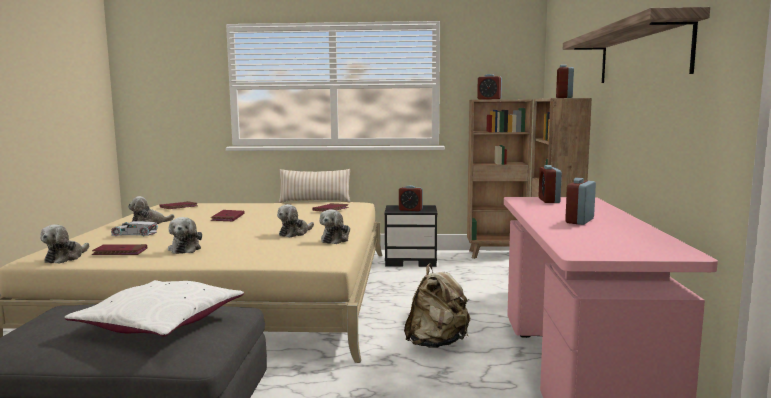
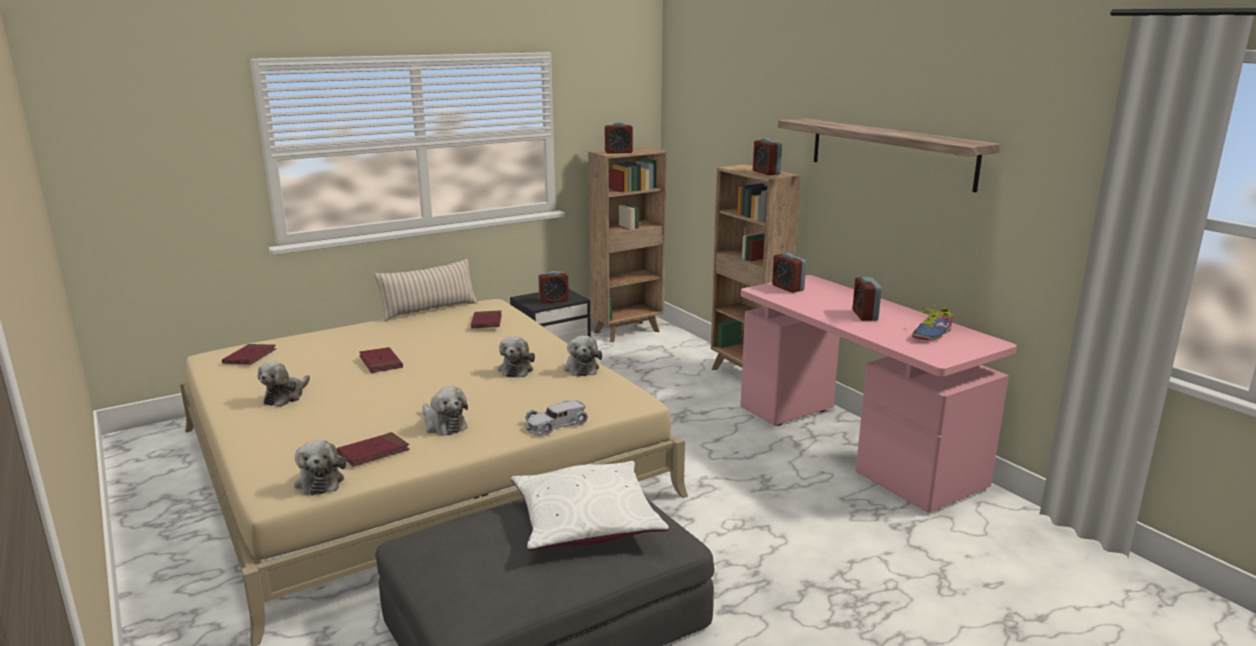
camera: 35 degrees left, 10 degrees up
(134, 233) = (316, 419): white toy car -> white toy car (555, 423)
(436, 343) = (721, 454): beige backpack -> none
(622, 239) = (932, 334): none -> shoe

